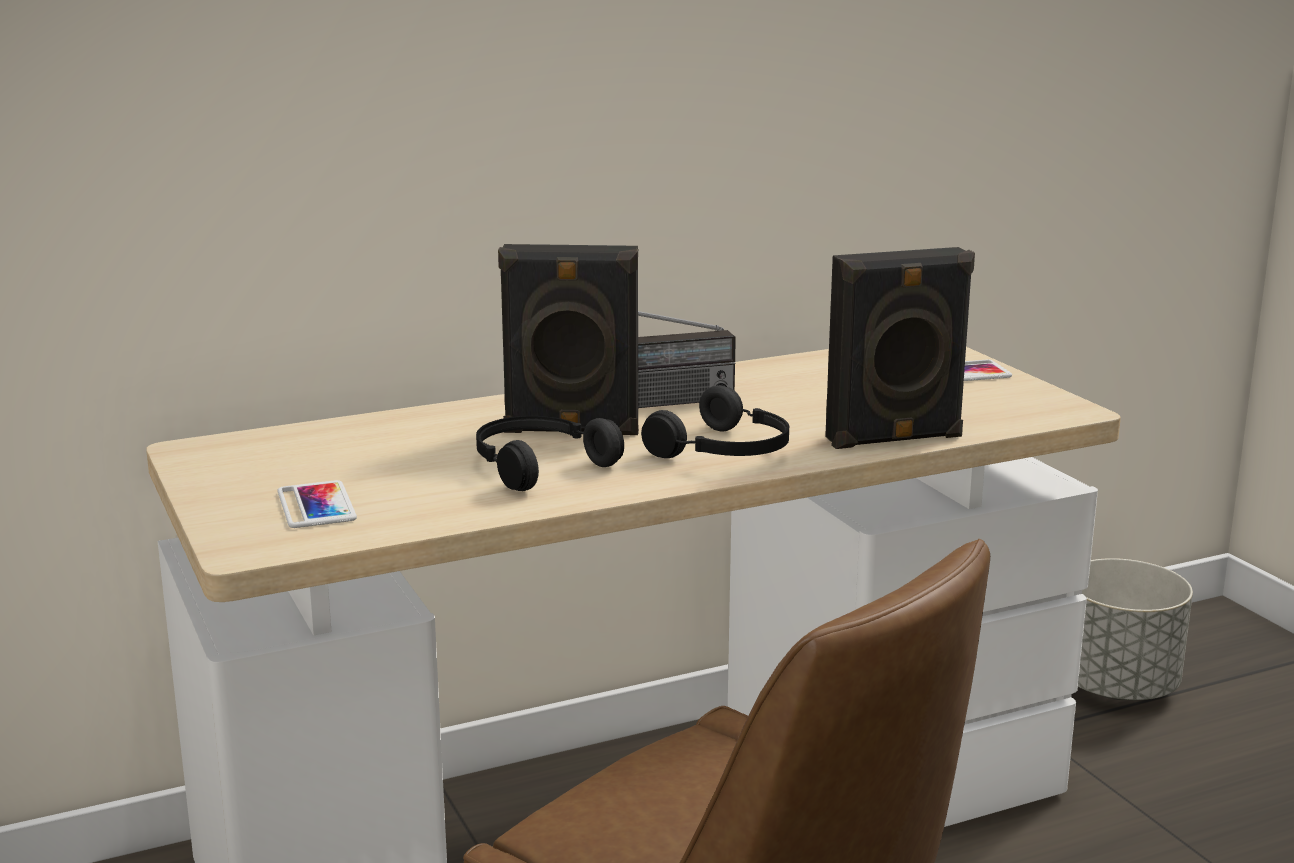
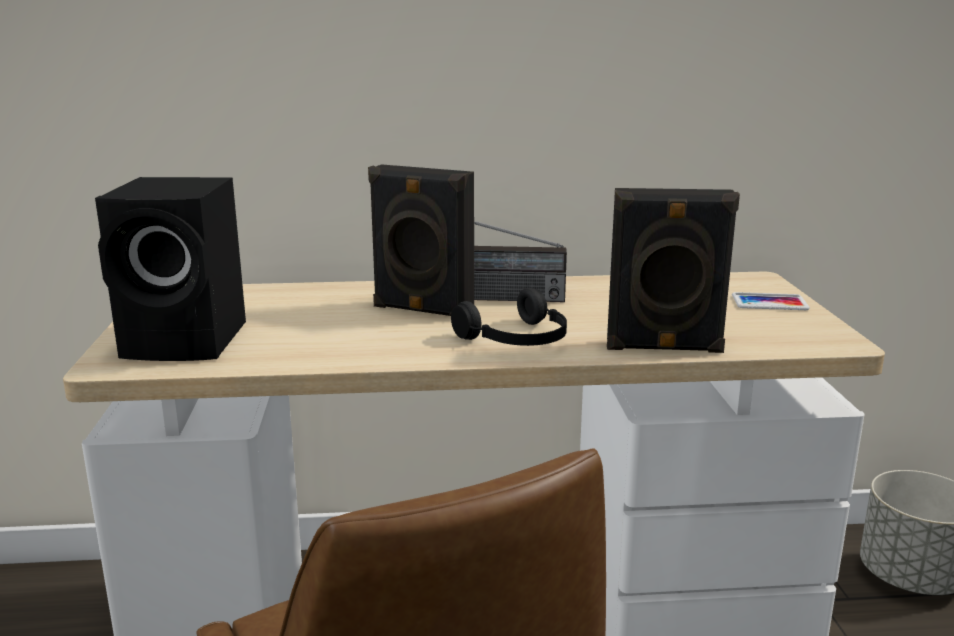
camera: 20 degrees right, 0 degrees up
(316, 505) = (189, 341): phone -> black speaker
(537, 466) = (368, 333): black headphones -> none

